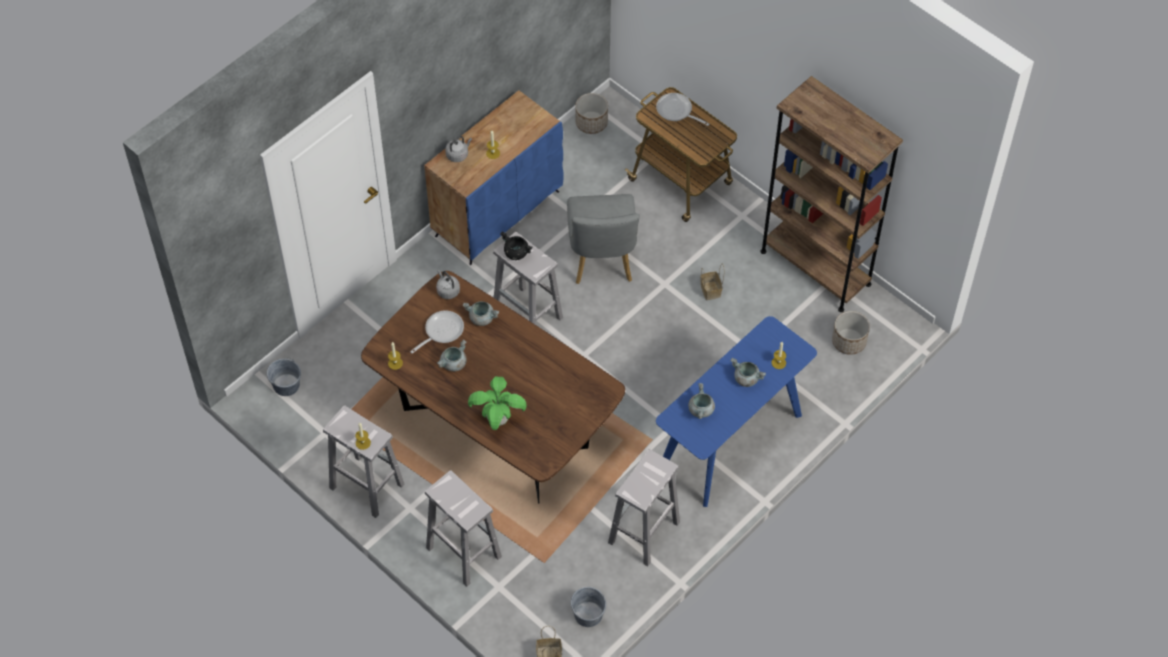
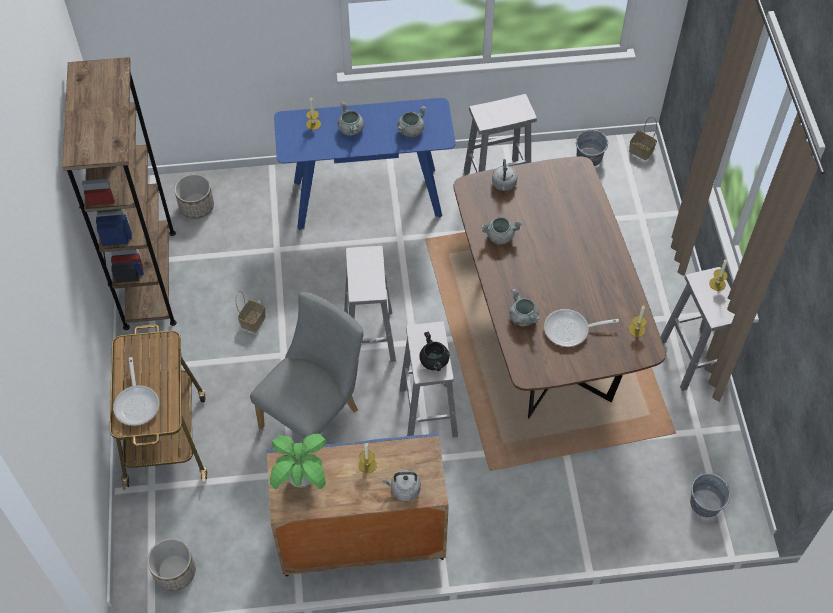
camera: 140 degrees left, 0 degrees up
(447, 290) = (532, 365): grey kettle -> grey kettle (504, 185)
(453, 364) = (583, 294): grey cooking pot -> grey cooking pot (500, 236)
(462, 552) = (650, 257): white stool -> white stool (370, 338)
(498, 420) = (583, 223): potted plant -> potted plant (301, 478)

